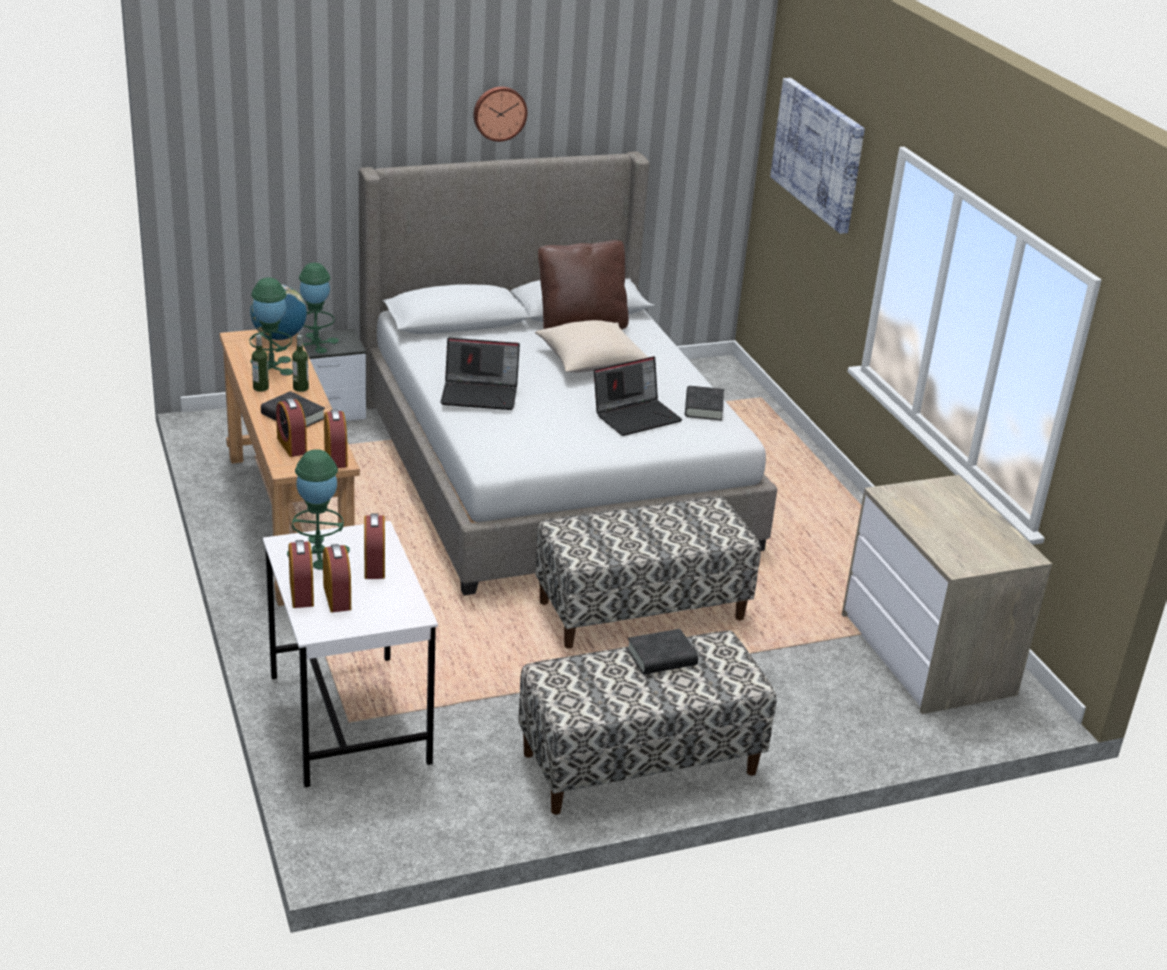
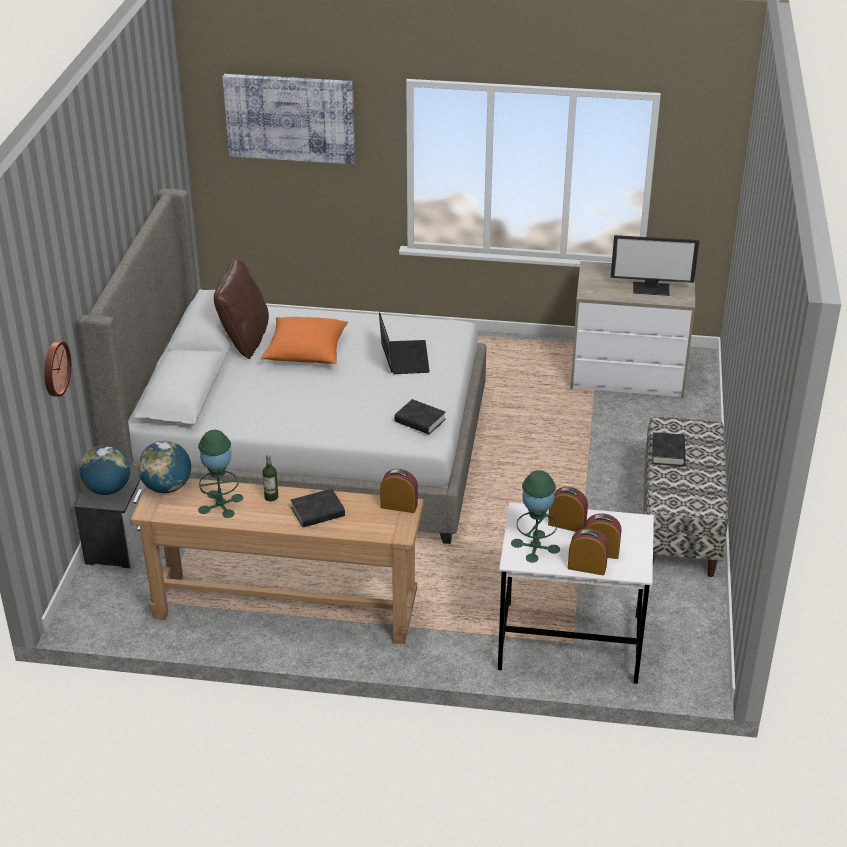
camera: 60 degrees left, 5 degrees up
(261, 388) = (255, 518): bottle -> none
(291, 445) = (366, 523): alarm clock -> none
(316, 343) = (108, 489): green table lamp -> globe
(480, 394) = (323, 416): laptop -> none
(499, 113) = (110, 213): wall clock -> wall clock (54, 368)
(591, 362) = (305, 352): beige pillow -> orange pillow
(641, 611) = (516, 468): bench -> none
(703, 407) = (410, 326): black book -> black book (420, 421)
(956, 537) = (651, 288): none -> monitor

